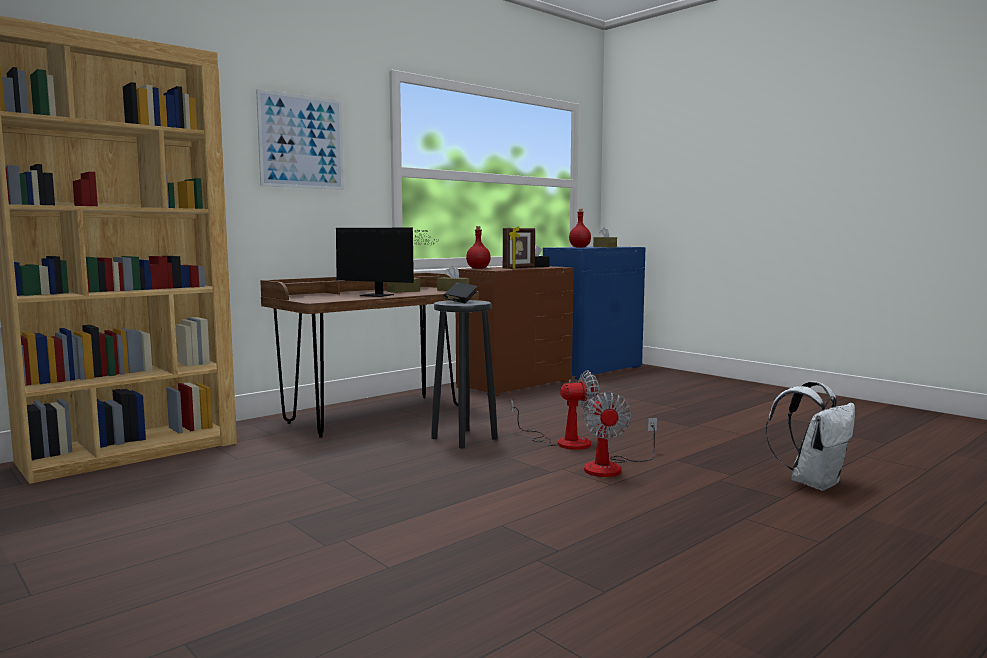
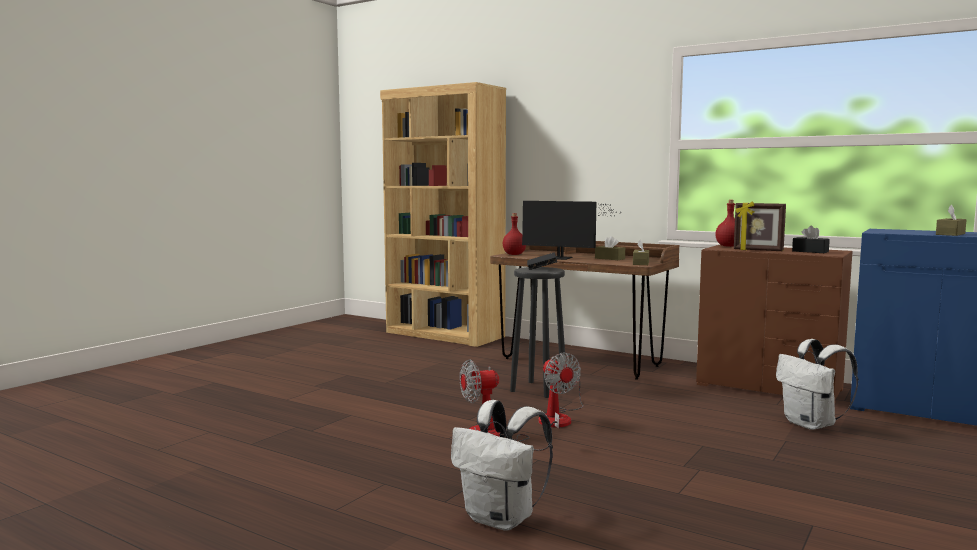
camera: 75 degrees right, 0 degrees up
(301, 142) = (584, 128): picture -> none
(380, 295) = (562, 258): monitor -> monitor turned 75 degrees counterclockwise
(580, 247) = (893, 232): red bottle -> red bottle (514, 254)
(609, 390) = (812, 425): none -> white backpack

